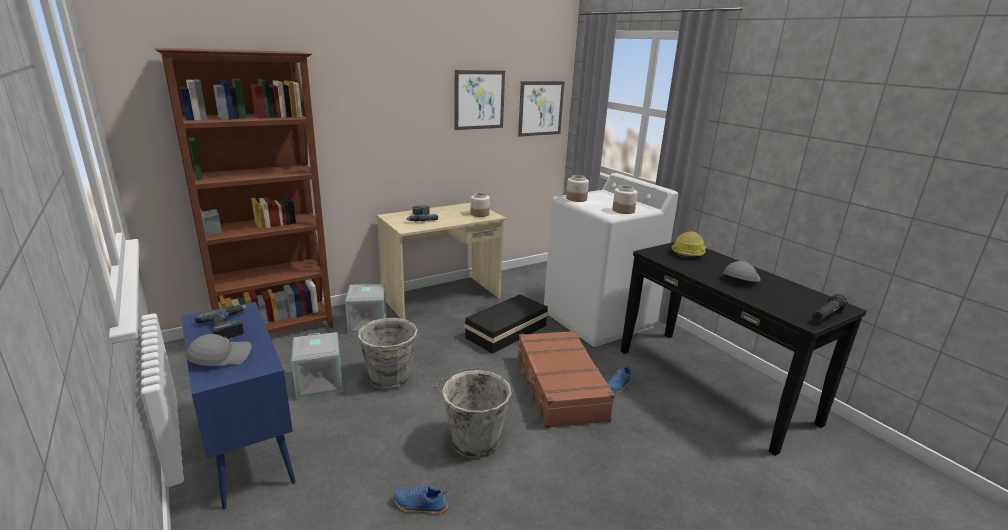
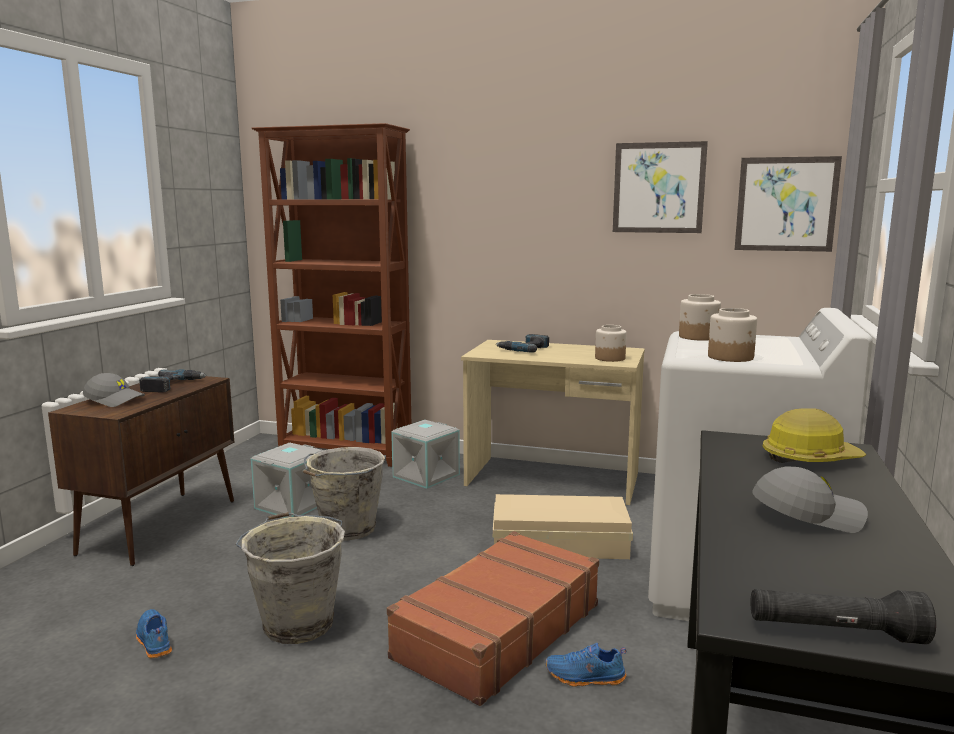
camera: 50 degrees right, 10 degrees down
(248, 448) = (161, 526): blue cabinet -> brown cabinet
(505, 331) = (557, 541): black storage box -> beige storage box

